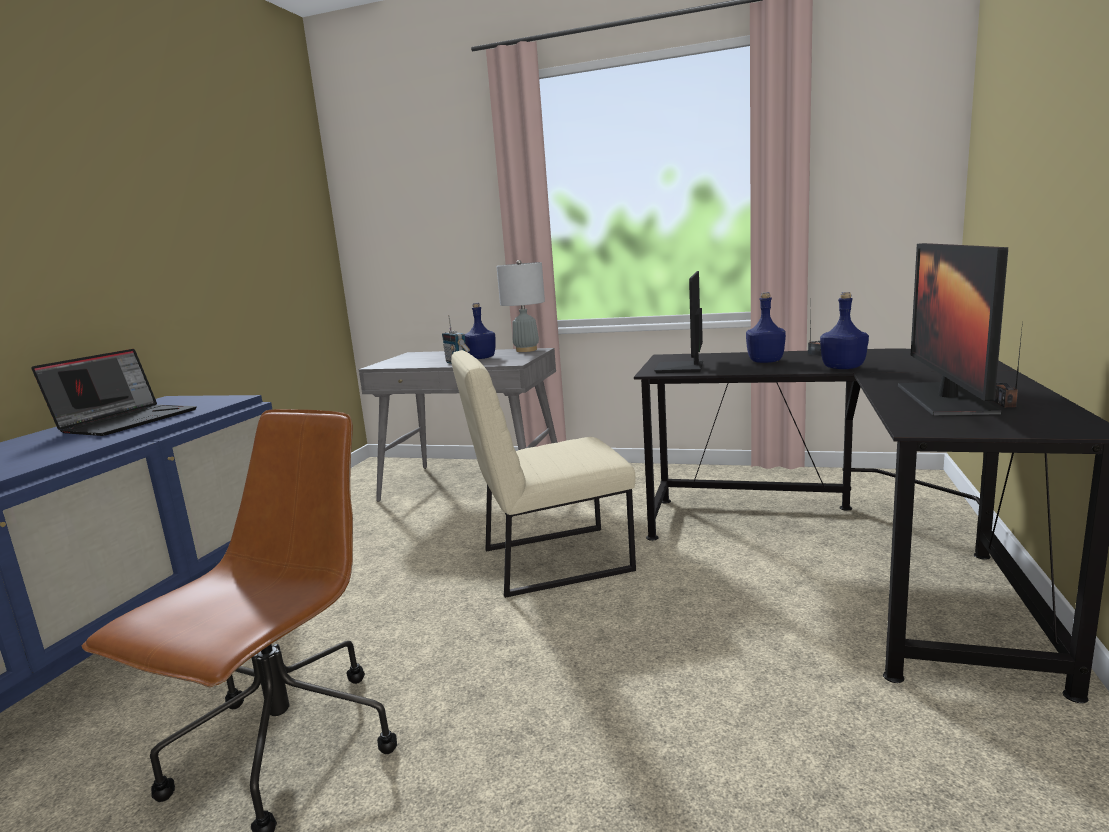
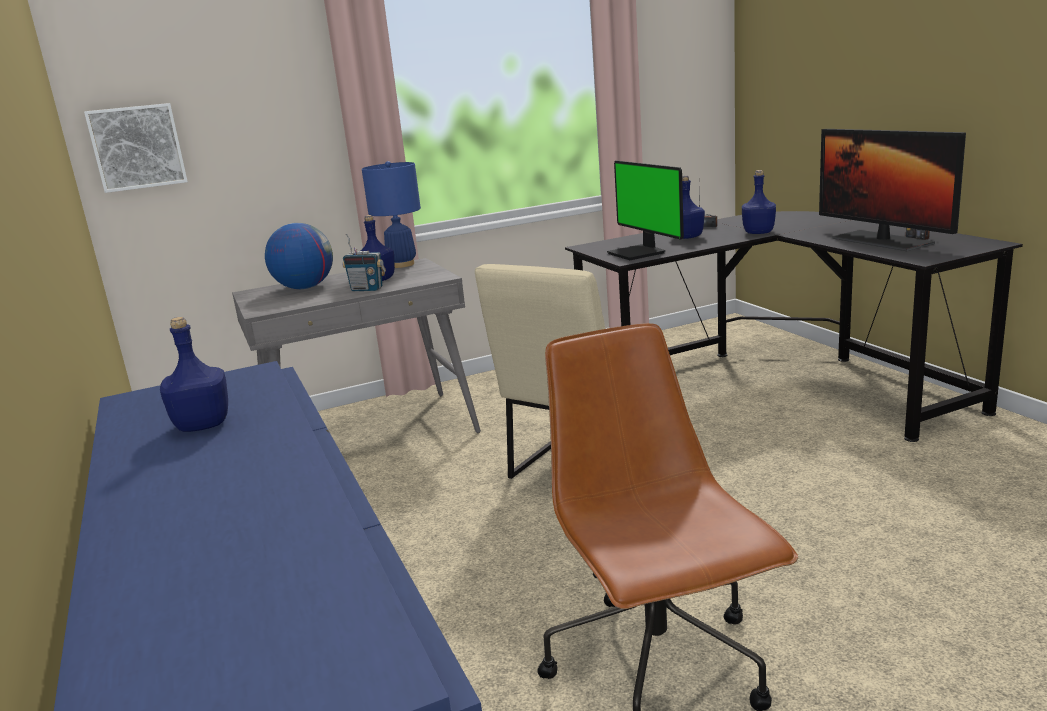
camera: 40 degrees left, 5 degrees up
(127, 421) = (203, 424): laptop -> blue bottle
(373, 240) = (137, 147): none -> picture
(438, 356) = (304, 288): none -> globe
(526, 350) = (402, 264): grey table lamp -> blue table lamp

